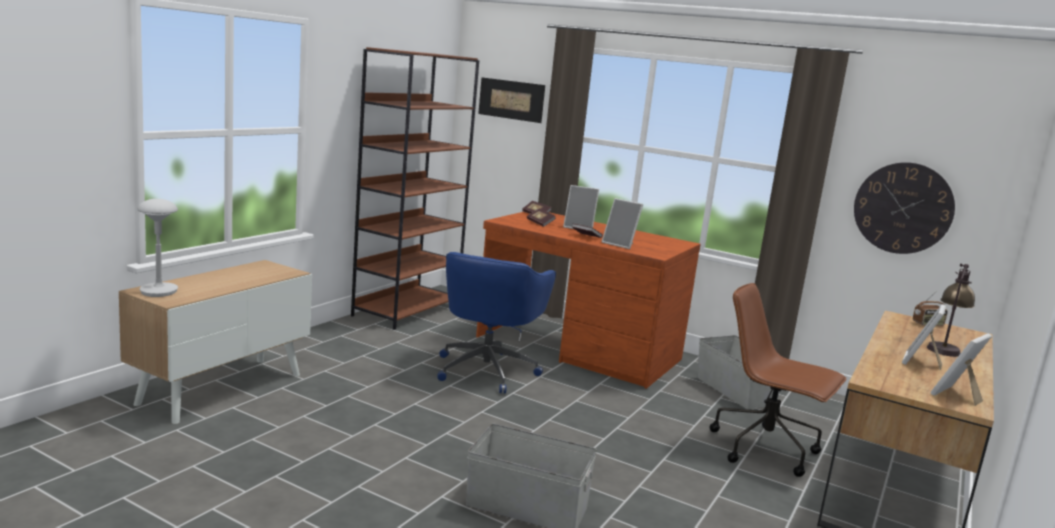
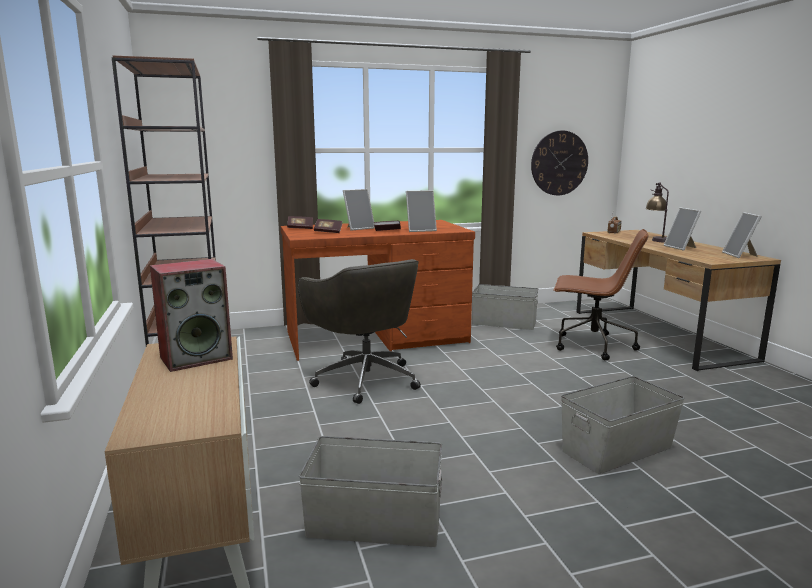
camera: 45 degrees left, 0 degrees up
(158, 291) = (160, 423): grey table lamp -> none
(258, 274) = (197, 358): none -> speaker
(286, 434) = (374, 522): none -> grey storage box
(487, 369) = (365, 379): blue office chair -> grey office chair
(511, 99) = (219, 121): picture -> none
(766, 449) = (591, 346): brown office chair -> brown office chair turned 150 degrees counterclockwise

